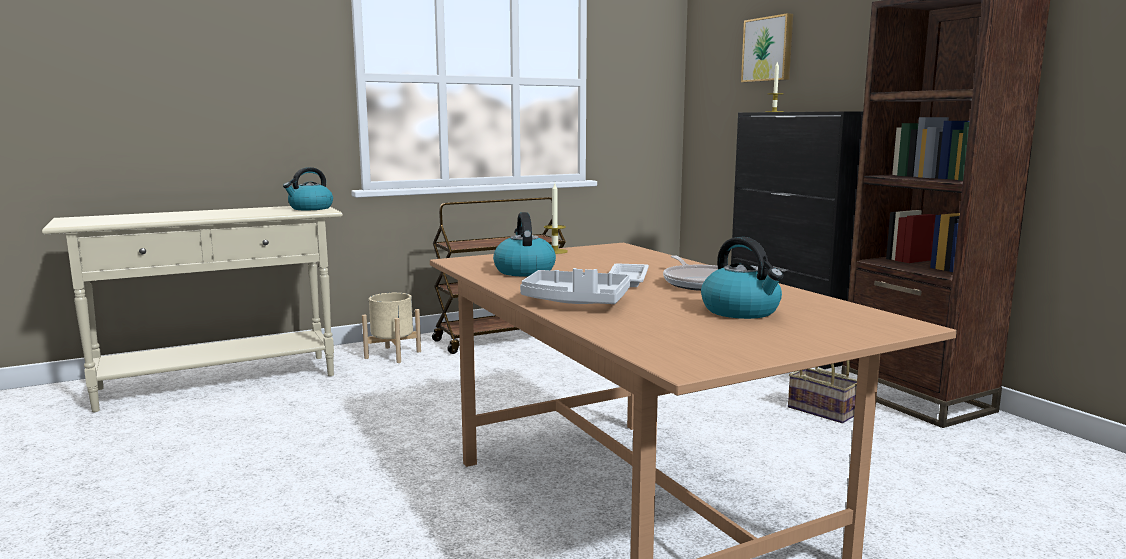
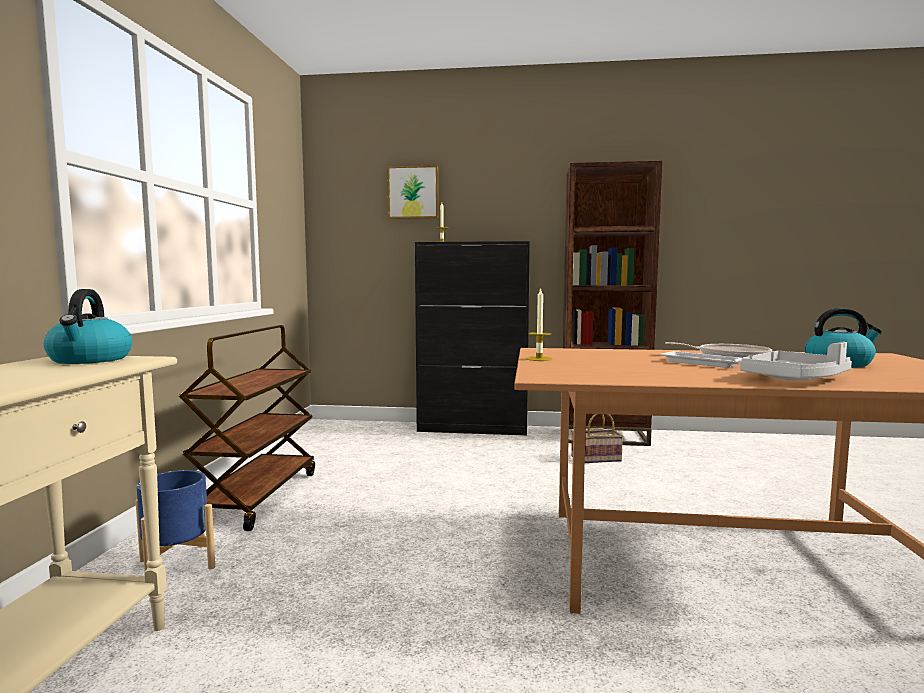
camera: 55 degrees left, 5 degrees down
(392, 355) = (177, 564): beige planter -> blue planter
(524, 271) = (632, 372): kettle -> none

